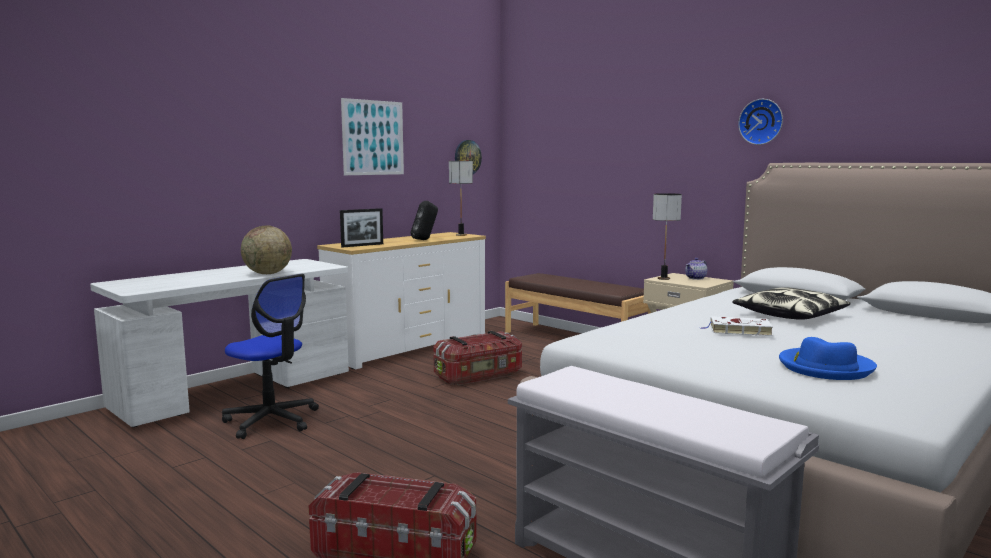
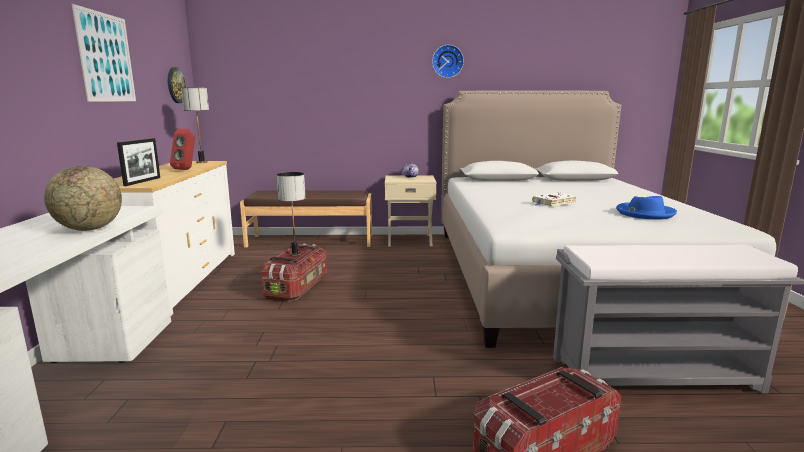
camera: 45 degrees left, 5 degrees up
(271, 421) = (181, 402): office chair -> none
(425, 240) = (186, 169): black speaker -> red speaker
(664, 278) = (395, 179): table lamp -> table lamp (295, 254)
(790, 315) = (534, 190): pillow -> none

